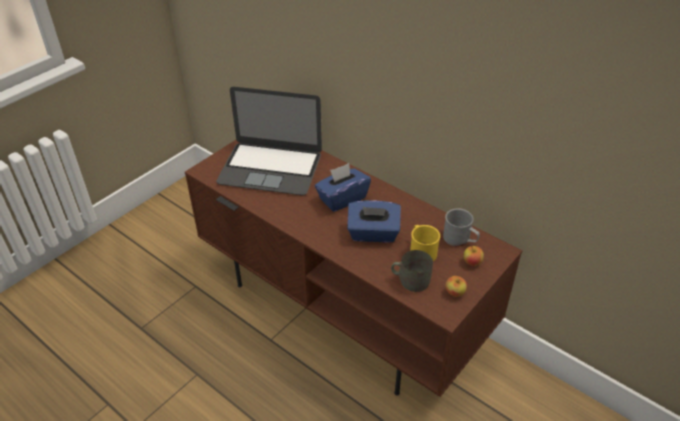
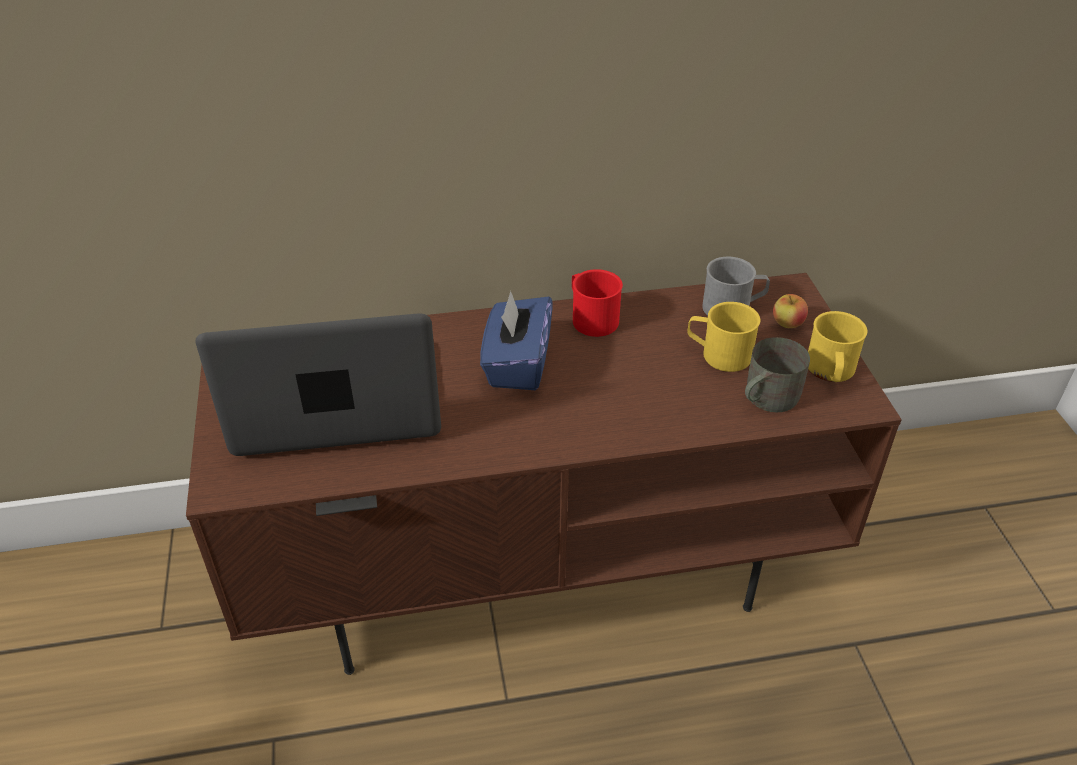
camera: 50 degrees left, 0 degrees up
(270, 168) = (337, 399): laptop -> laptop turned 150 degrees counterclockwise
(373, 234) = (632, 378): blue tissue box -> none
(396, 202) = (591, 318): none -> red mug
(455, 293) = (830, 372): apple -> yellow mug

